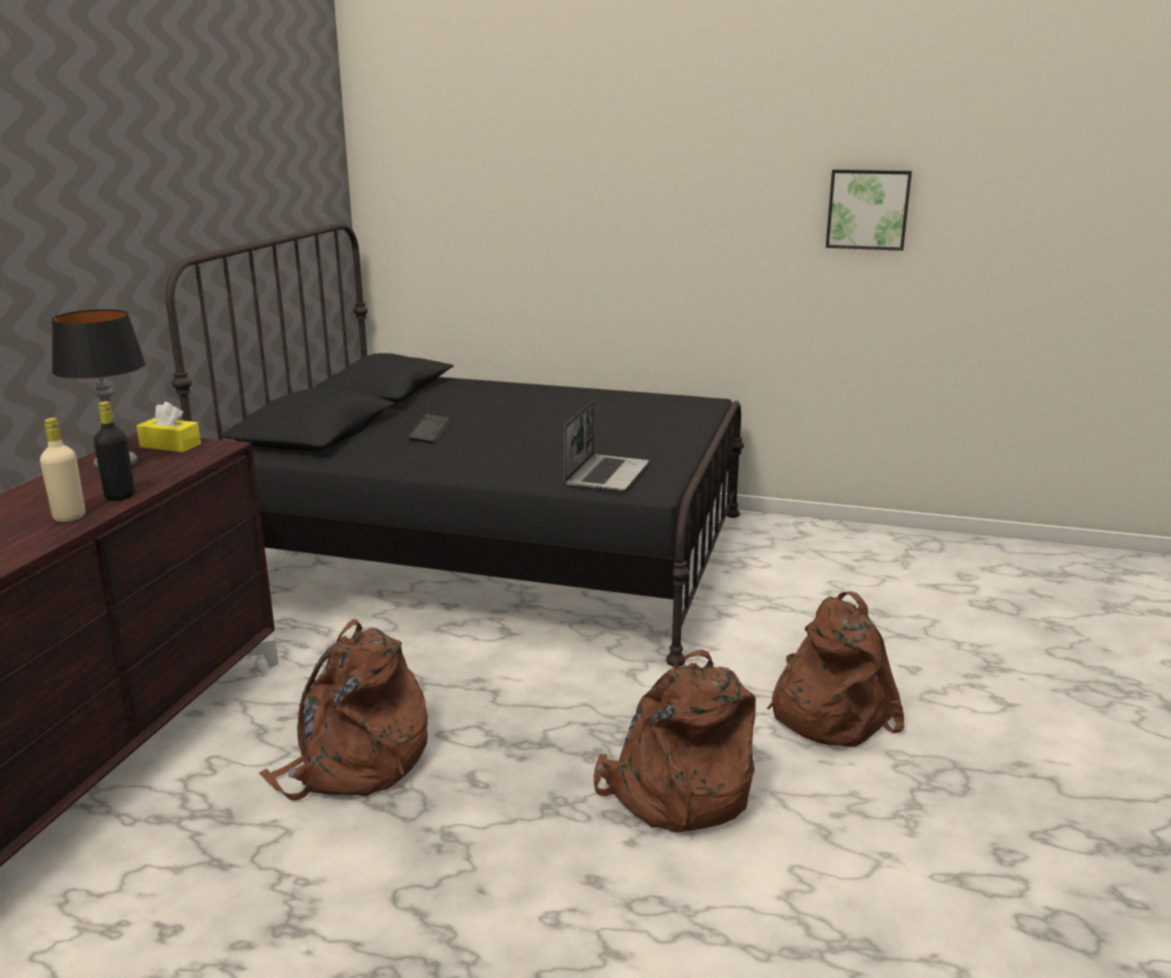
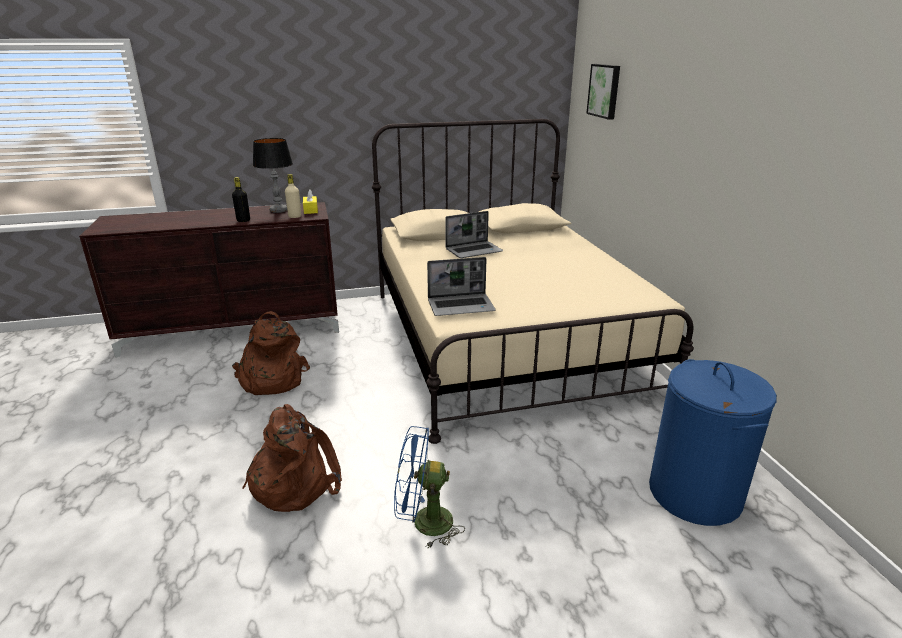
camera: 60 degrees right, 5 degrees up
(69, 517) = (216, 221): beige bottle -> beige bottle (295, 216)
(430, 430) = (474, 250): keyboard -> laptop
(495, 553) = (504, 341): black bed -> beige bed
(827, 712) = (423, 523): brown backpack -> blue fan
(868, 209) = (830, 164): picture -> picture (605, 91)
(876, 561) = (695, 494): none -> blue laundry basket

